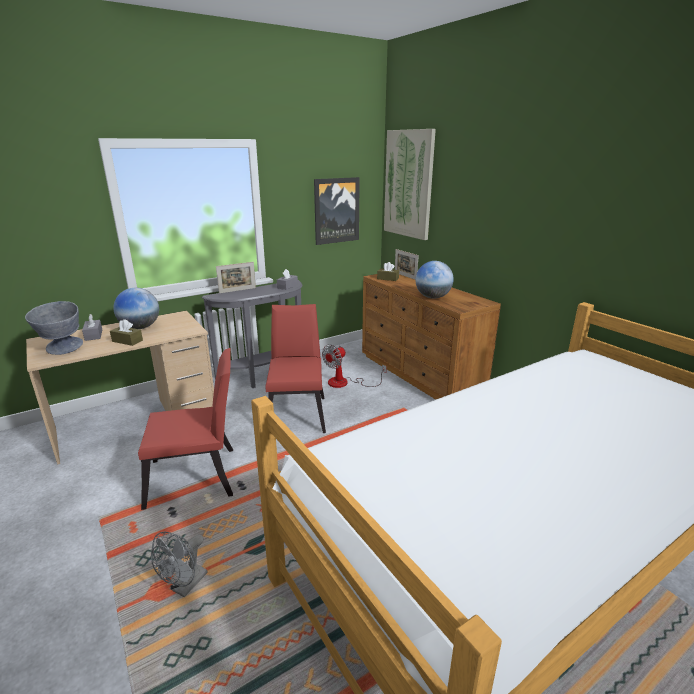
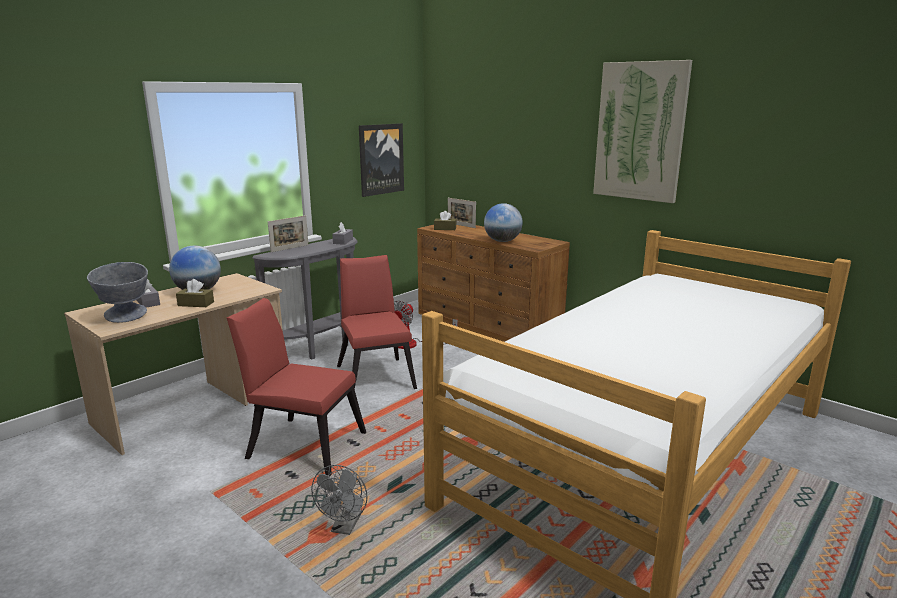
camera: 15 degrees left, 5 degrees down
(198, 478) = (301, 443): red chair -> red chair turned 135 degrees counterclockwise
(408, 184) = (456, 129): picture -> picture (640, 131)

